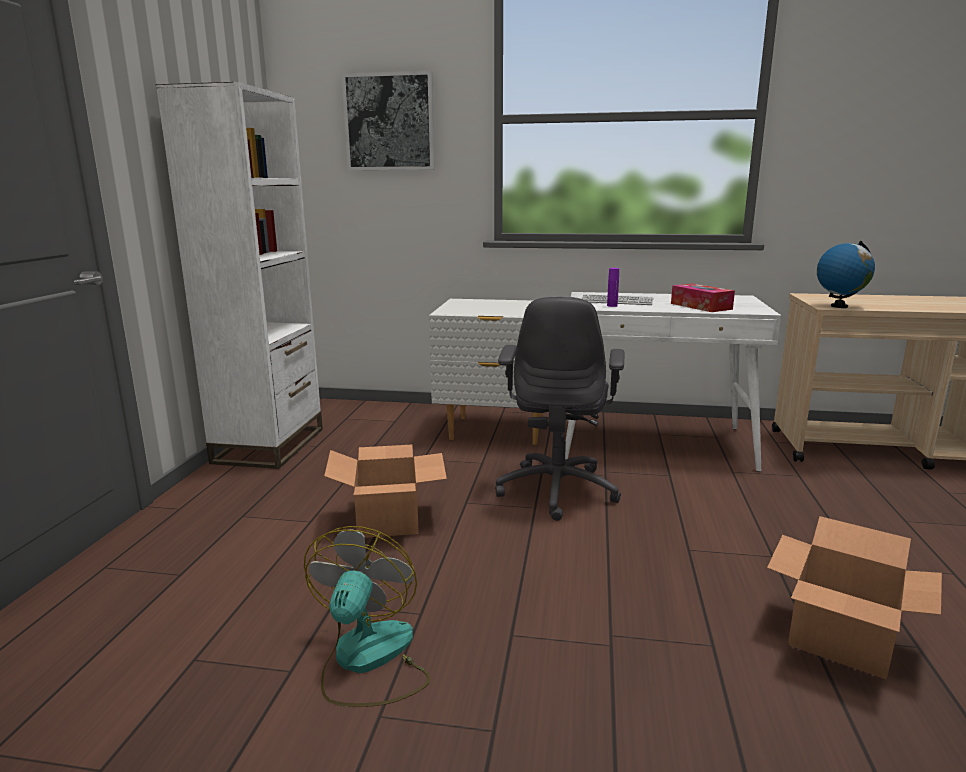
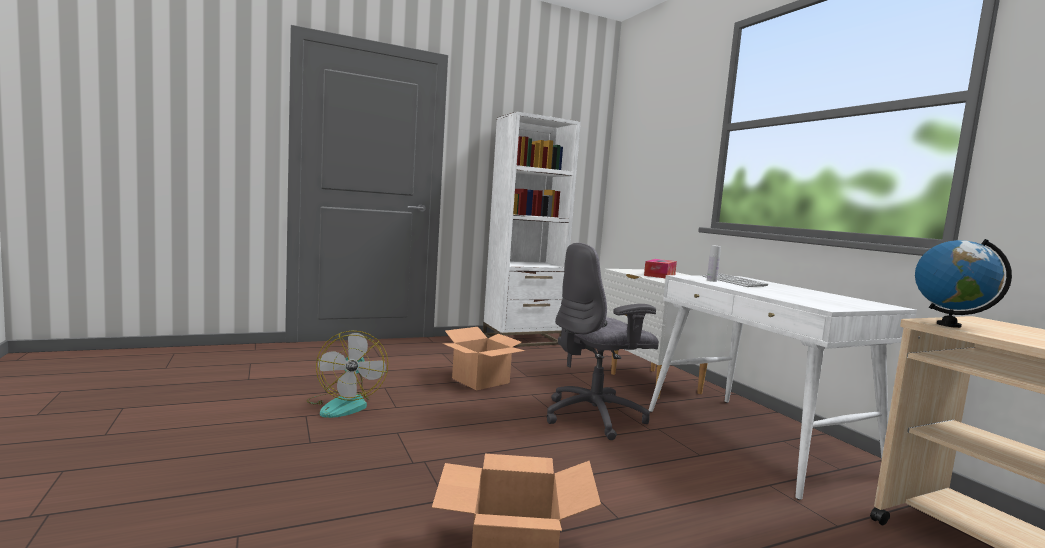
camera: 55 degrees right, 10 degrees down
(368, 661) = (345, 404): fan -> fan turned 105 degrees clockwise
(389, 122) = (663, 136): picture -> none
(612, 305) = (711, 281): purple bottle -> white bottle
(701, 306) = (788, 295): tissue box -> tissue box (660, 275)

